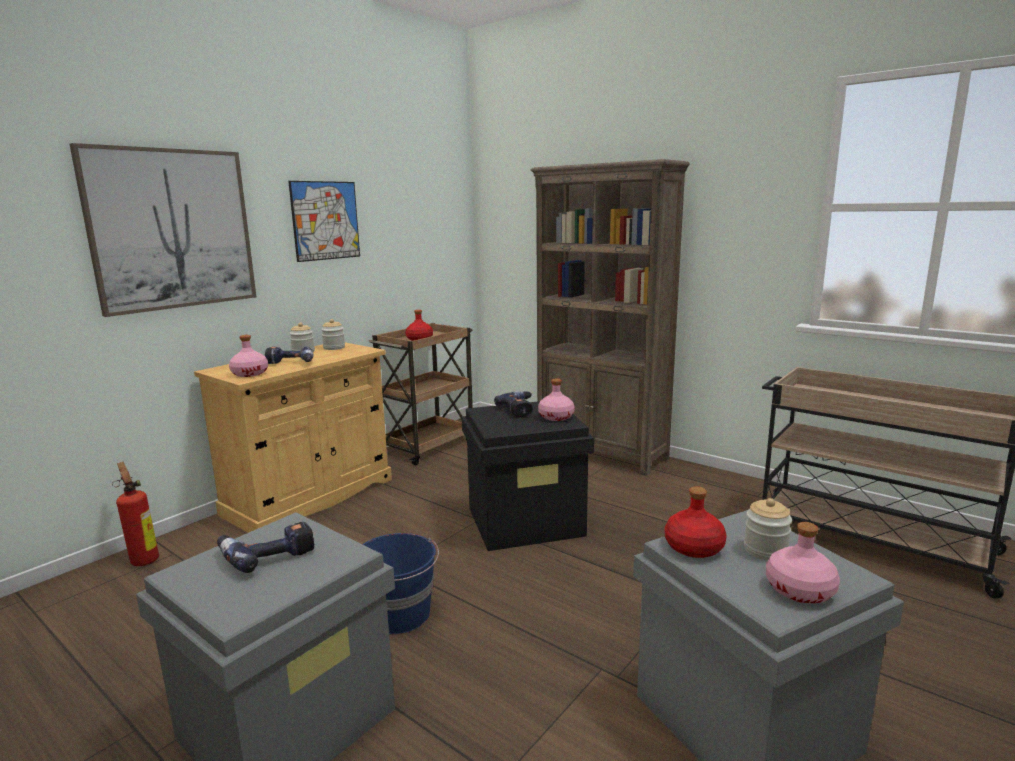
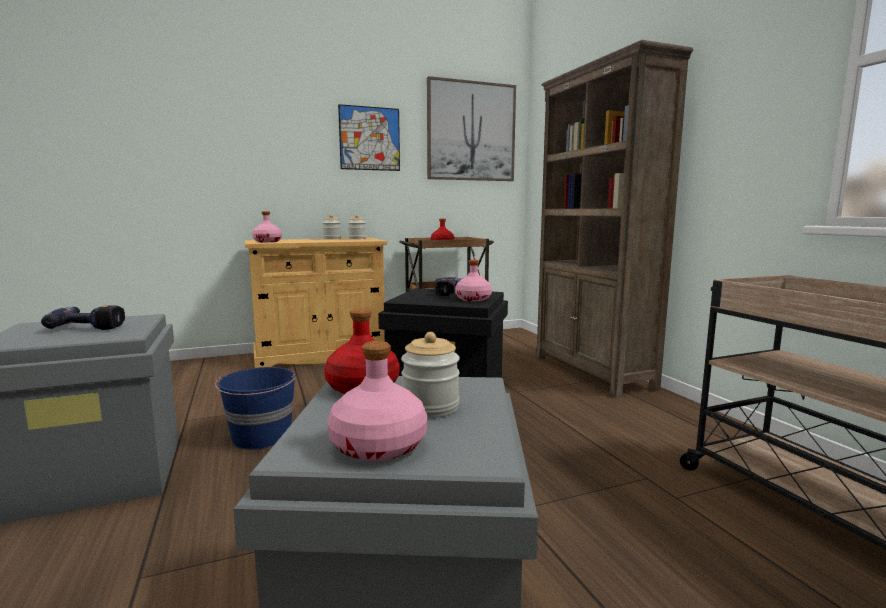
camera: 30 degrees right, 5 degrees down
(144, 559) = (183, 366): fire extinguisher -> none
(172, 229) = (239, 134): picture -> picture (471, 131)
(290, 364) = (305, 241): power drill -> none

